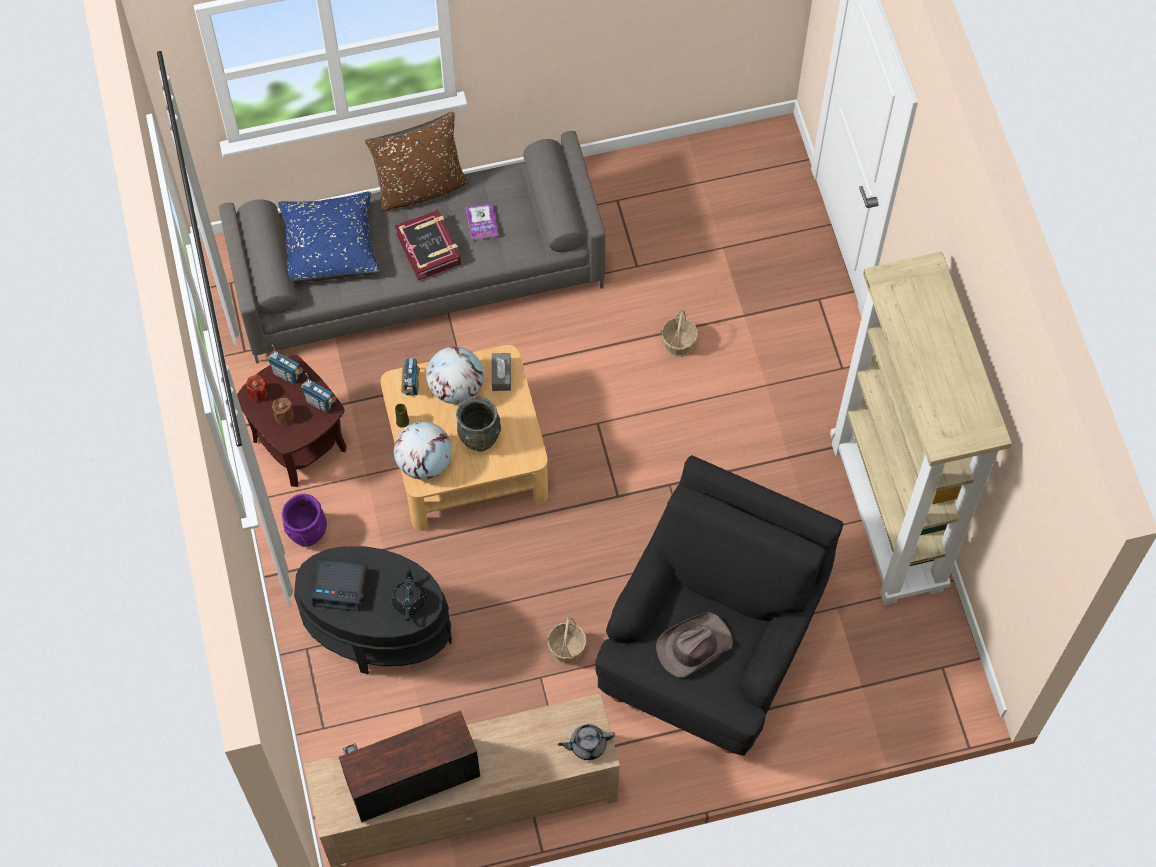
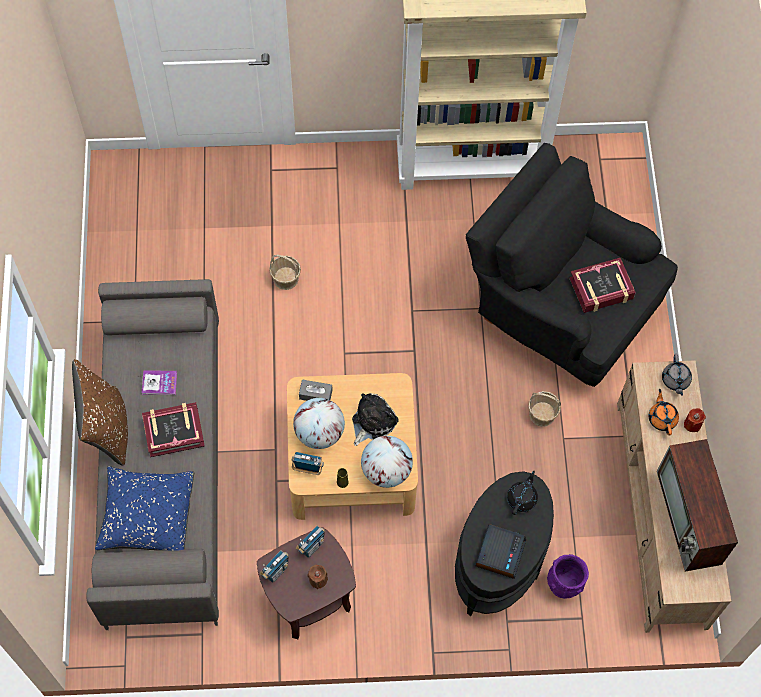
camera: 80 degrees left, 0 degrees up
(258, 394) = (290, 600): red candle -> red candle (692, 424)
(307, 532) = (397, 604): purple vase -> purple vase (563, 585)
(409, 600) = (522, 498): black teapot -> black teapot turned 105 degrees clockwise
(480, 438) = (372, 422): grey vase -> plush toy
(533, 735) = (662, 418): none -> orange teapot
(693, 646) = (601, 289): brown hat -> book

